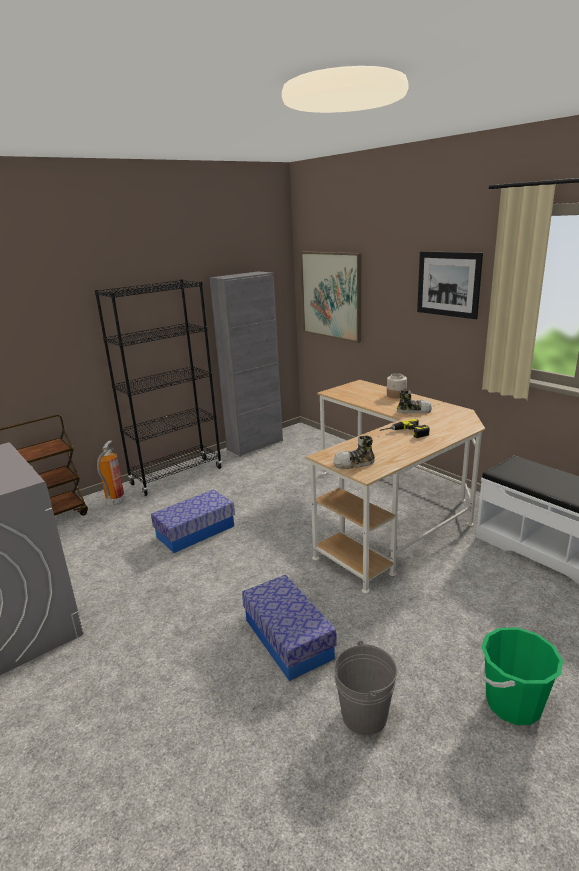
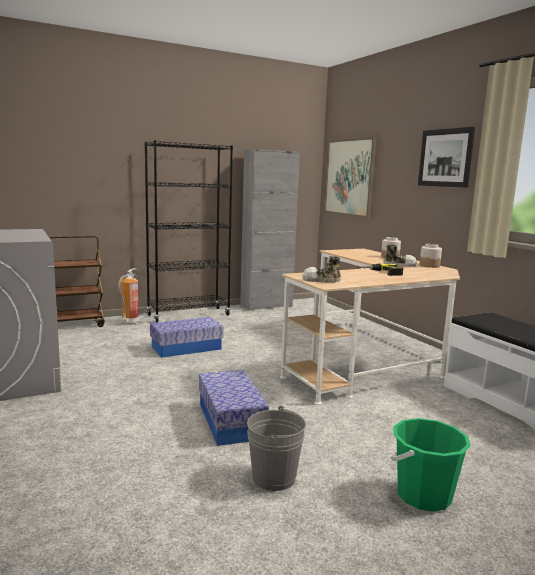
camera: 10 degrees right, 10 degrees down
(443, 407) = (429, 266): none -> jar

